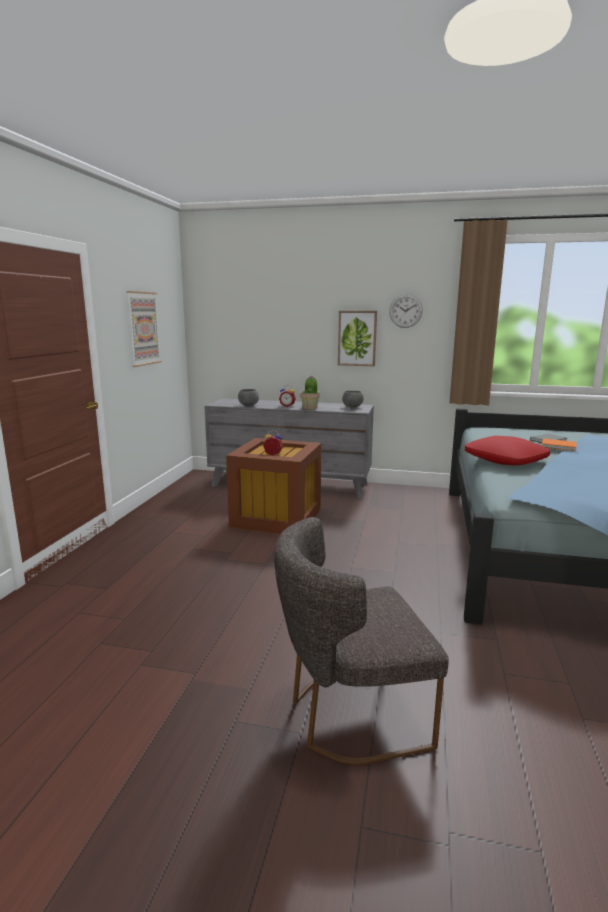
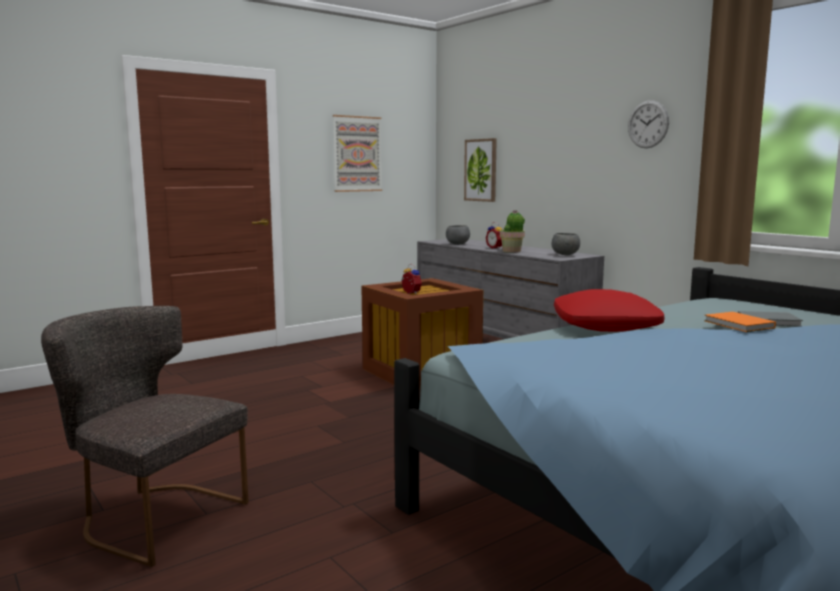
camera: 40 degrees right, 5 degrees down
(357, 338) = (591, 164): picture -> picture (481, 170)

